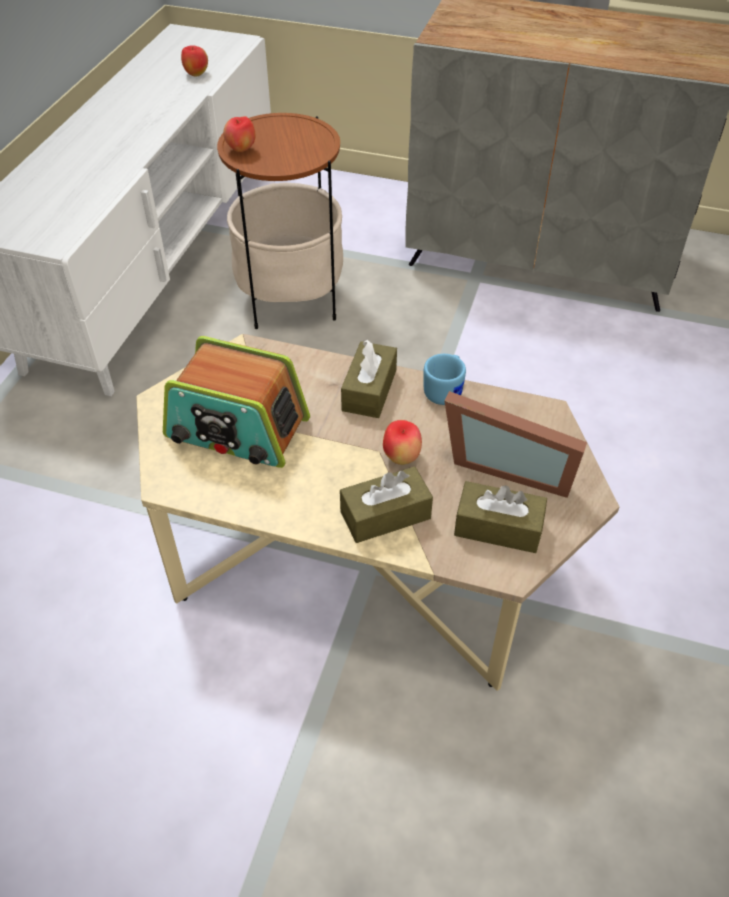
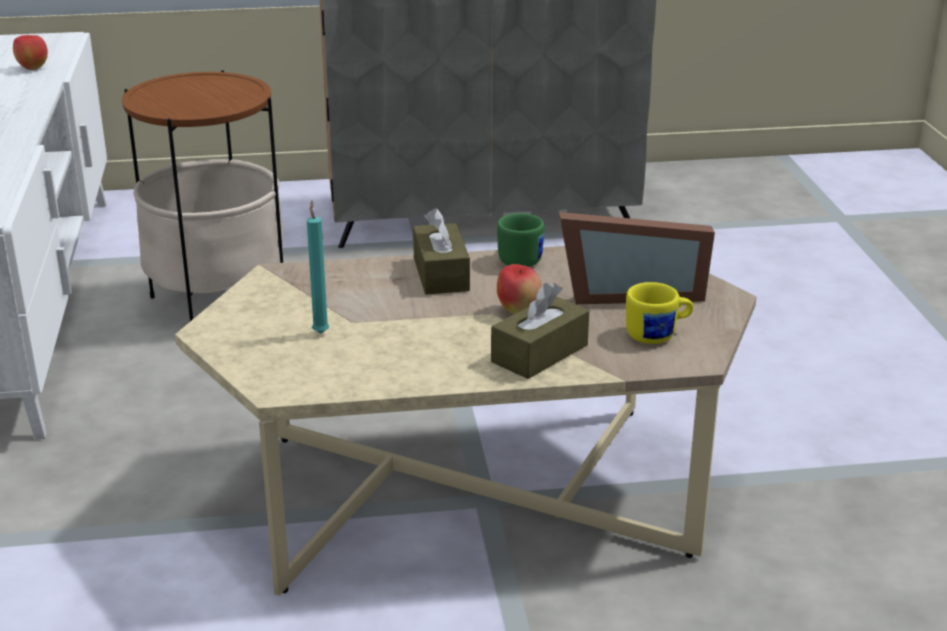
camera: 25 degrees left, 20 degrees down
(237, 429) = (321, 332): radio -> turquoise candle
(241, 149) = (157, 105): apple -> none
(445, 390) = (520, 258): blue mug -> green mug
(498, 527) = (658, 335): brown tissue box -> yellow mug

